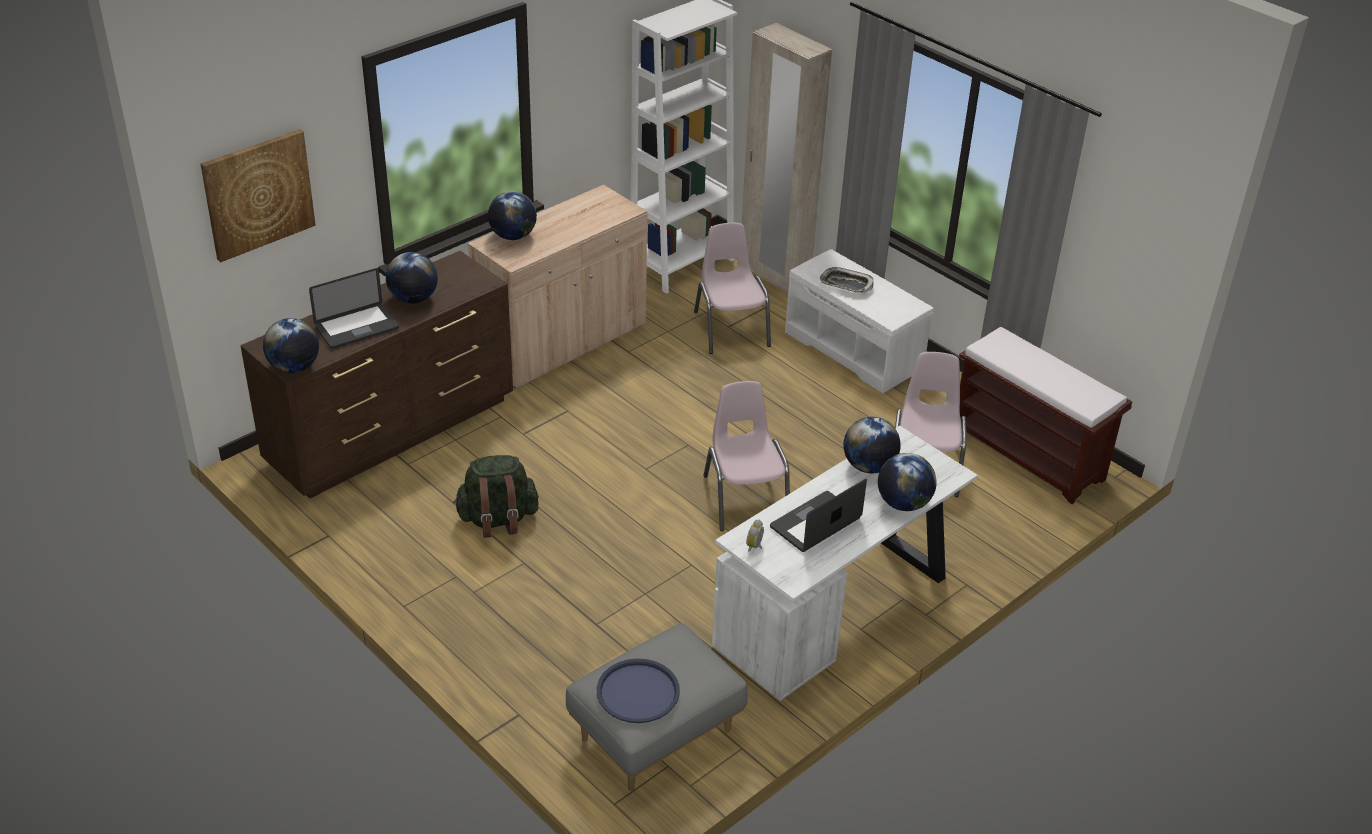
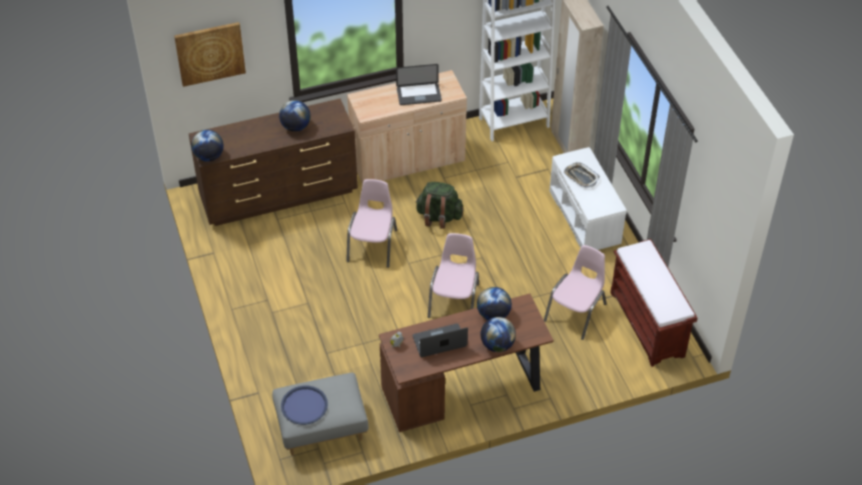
camera: 25 degrees right, 10 degrees up
(357, 328) = (255, 139): laptop -> laptop (419, 95)
(498, 519) = (308, 271): green backpack -> green backpack (439, 217)
(513, 236) = (375, 96): globe -> none
(731, 329) = (516, 179): pink chair -> pink chair (373, 245)
(837, 610) = (464, 389): white desk -> brown desk

